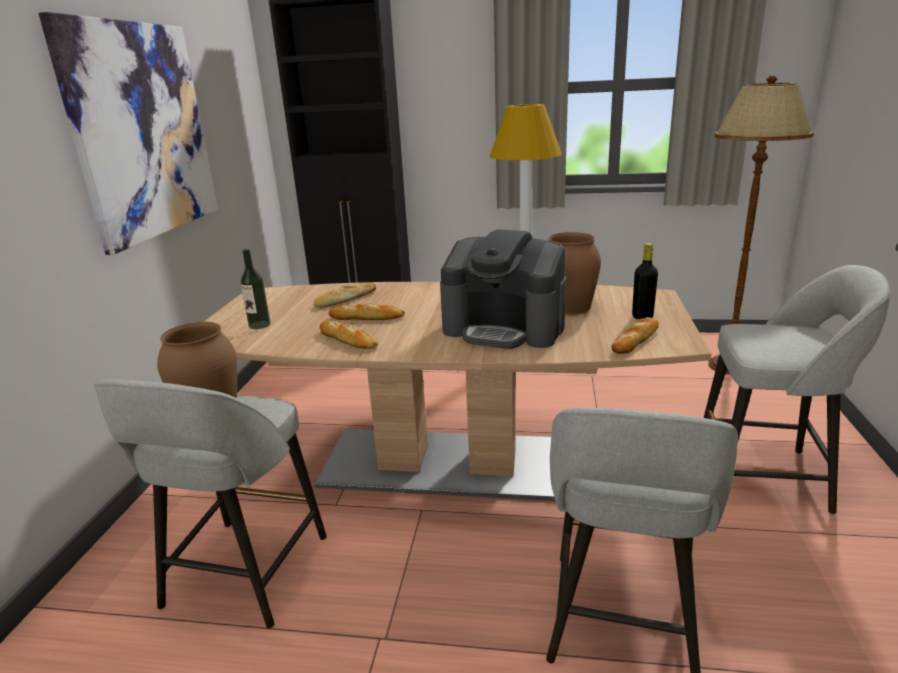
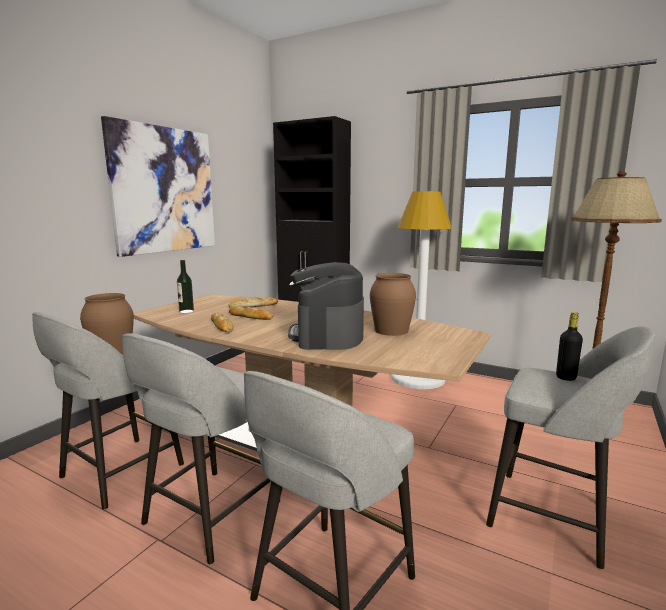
camera: 20 degrees right, 10 degrees down
(418, 588) = (209, 515): none -> grey stool
(505, 328) = (327, 335): coffee machine -> coffee machine turned 45 degrees clockwise
(635, 340) = (411, 357): bread -> none
(642, 316) = (438, 344): black bottle -> black bottle (566, 377)

